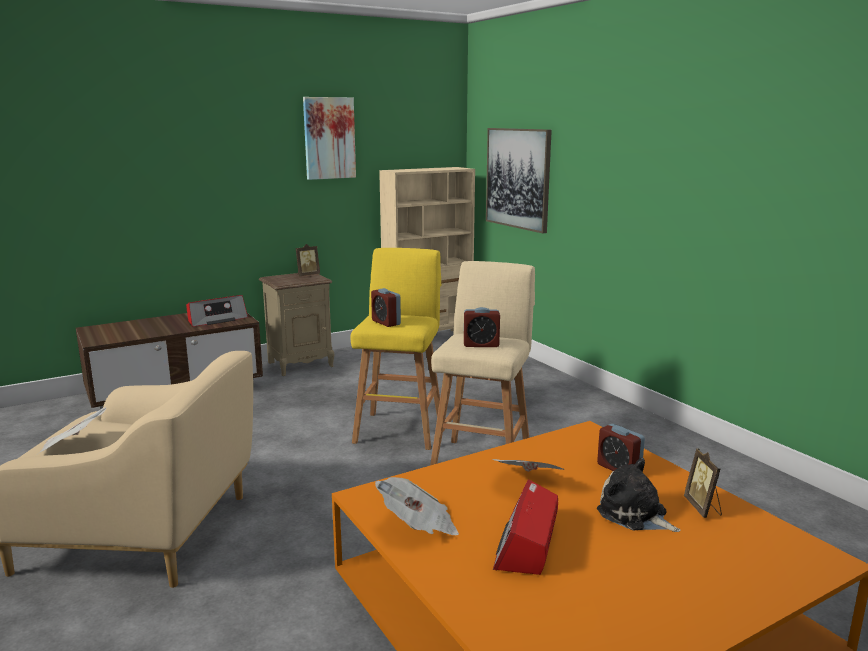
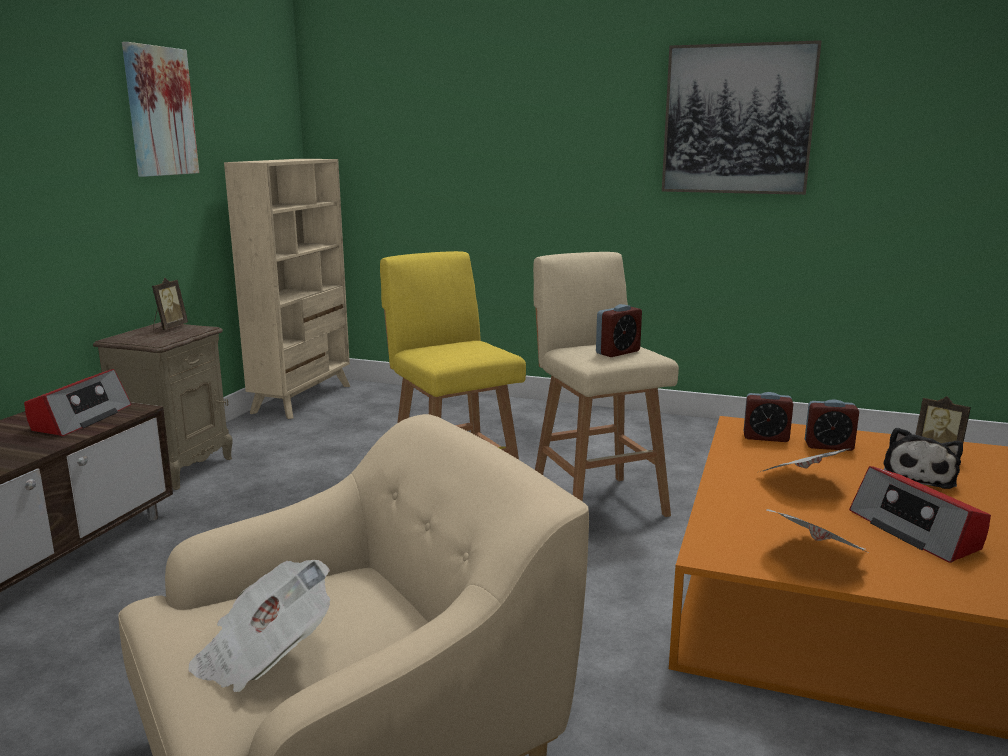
camera: 40 degrees left, 0 degrees up
(386, 322) = (458, 354): alarm clock -> alarm clock (765, 437)
(518, 178) = (410, 167): picture -> picture (737, 120)
(635, 514) = (918, 476): plush toy -> plush toy turned 75 degrees counterclockwise

